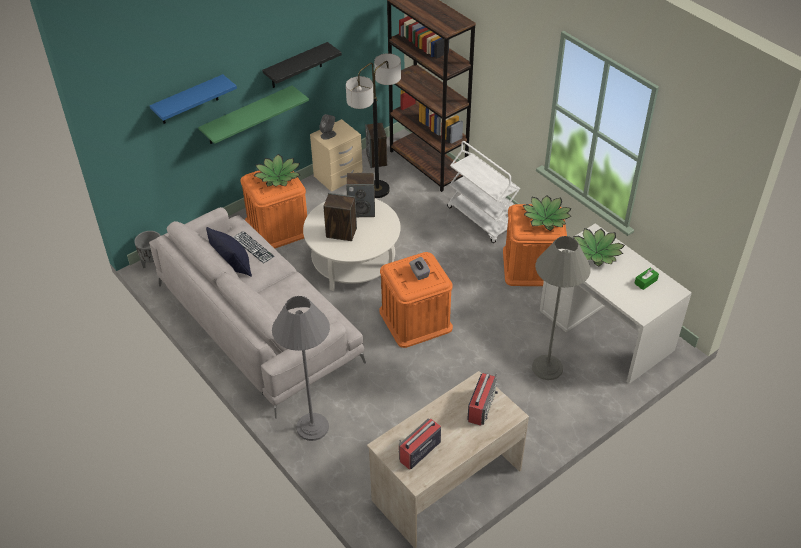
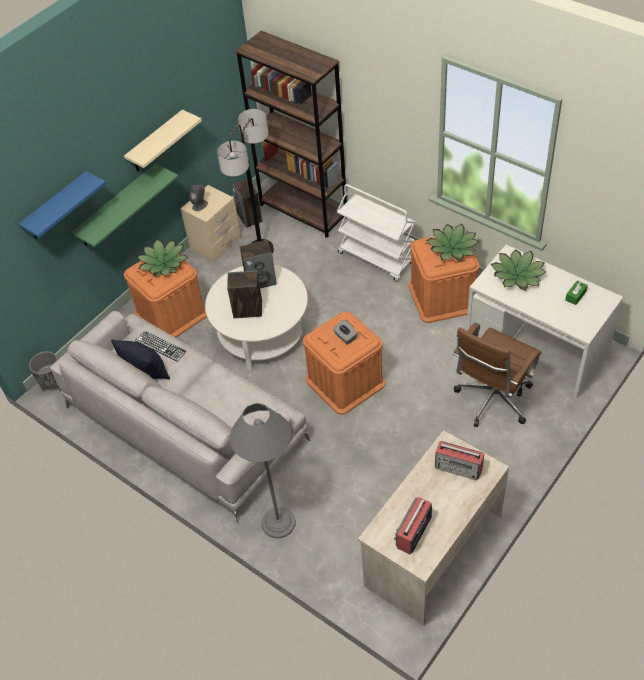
camera: 10 degrees left, 5 degrees up
(296, 66) = (156, 142): black shelf -> beige shelf
(481, 406) = (459, 468): radio -> radio turned 105 degrees clockwise
(547, 368) = (492, 401): grey floor lamp -> brown office chair

